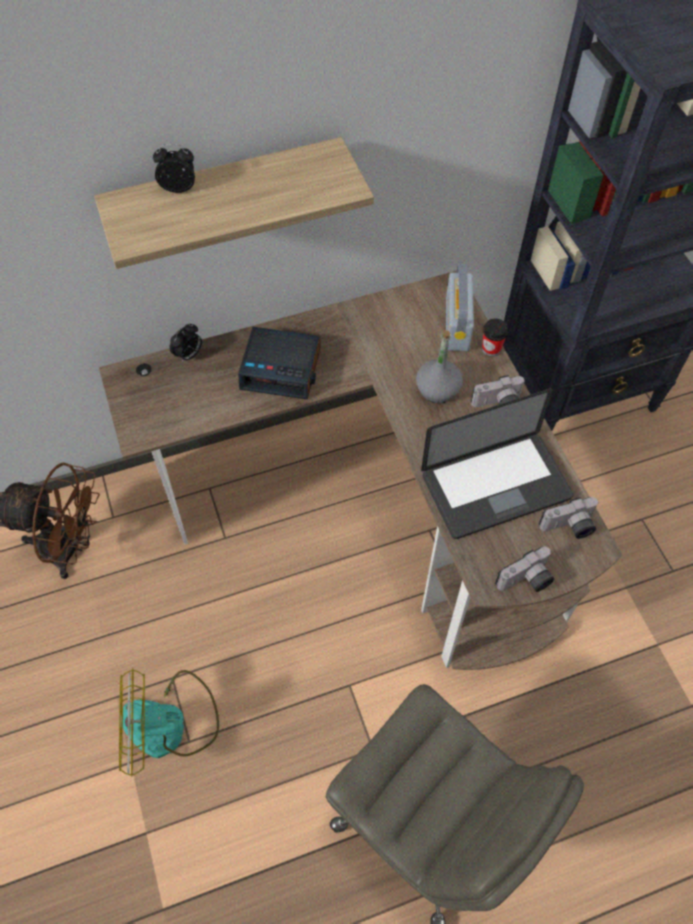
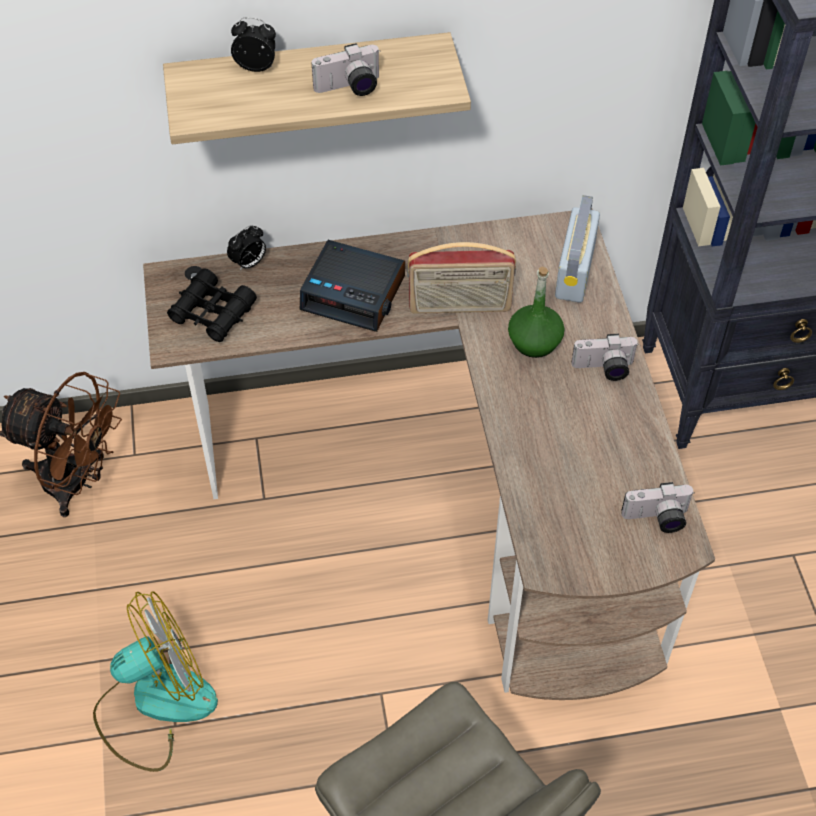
camera: 10 degrees right, 5 degrees down
(166, 402) = (212, 313): none -> black binoculars
(169, 726) = (155, 704): fan -> fan turned 150 degrees clockwise
(370, 368) = (459, 306): none -> radio
(438, 389) = (534, 342): grey bottle -> green bottle
(491, 349) = (610, 304): cup -> none
(495, 486) = (579, 460): laptop -> none
(526, 581) = (591, 571): camera -> camera (350, 88)

